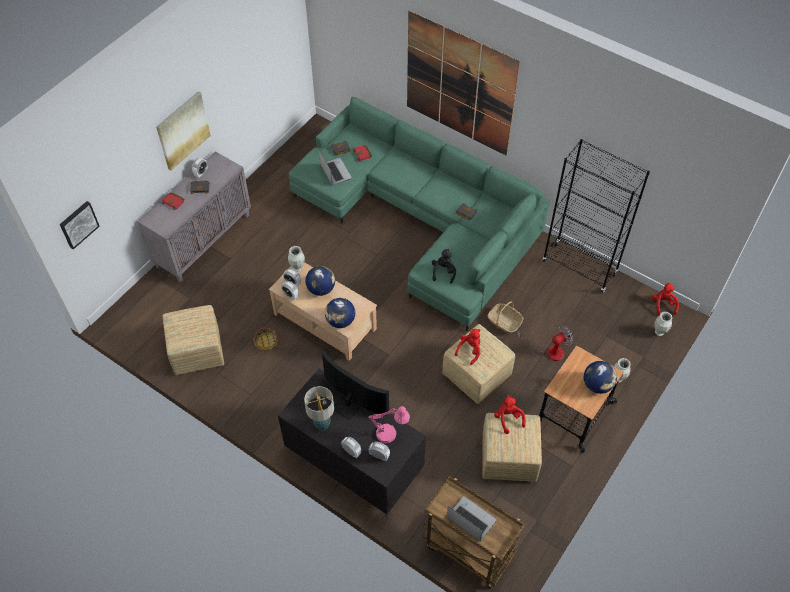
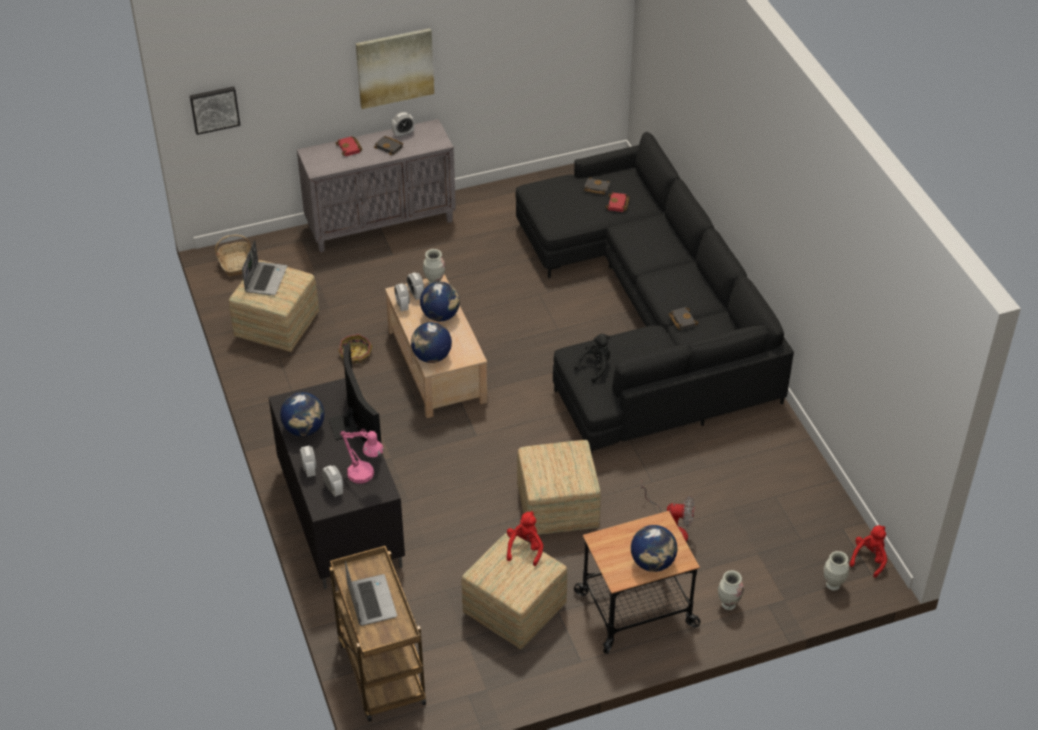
camera: 35 degrees right, 10 degrees down
(322, 424) = (304, 429): table lamp -> globe
(335, 172) = (568, 208): laptop -> laptop (265, 279)
(422, 220) = (646, 319): green sofa -> black sofa
(459, 85) = (737, 146): picture -> none
(469, 350) = (548, 459): red plush toy -> none
(504, 322) = (644, 472): basket -> basket (236, 263)
(579, 268) = (796, 464): black bookcase -> none

